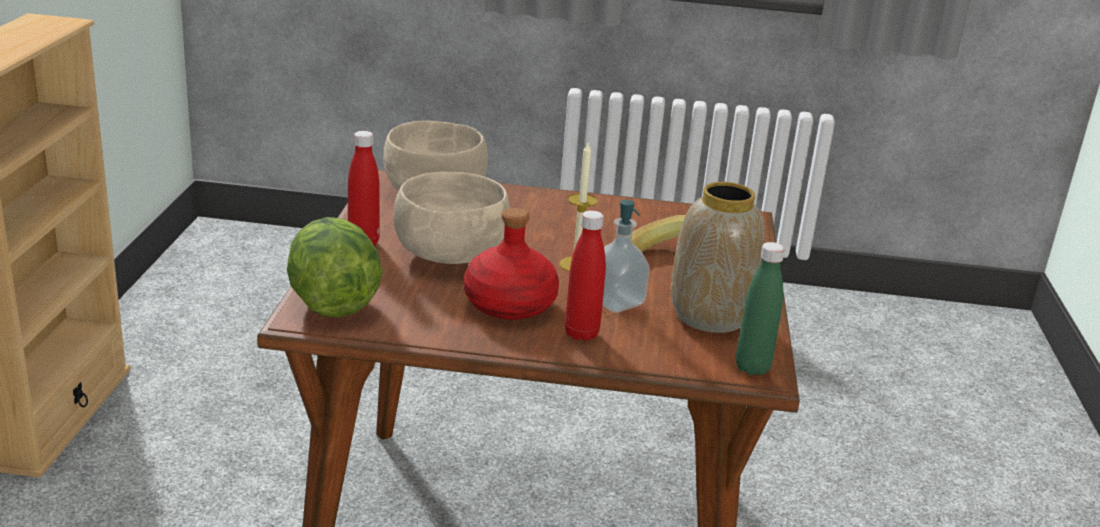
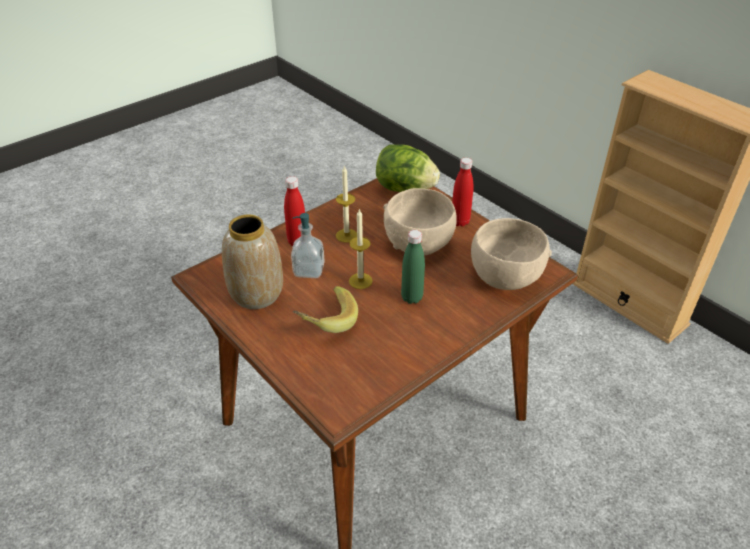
camera: 135 degrees right, 15 degrees up
(511, 305) = (346, 235): red bottle -> candle
(752, 368) = (205, 275): green bottle -> green bottle (412, 297)

